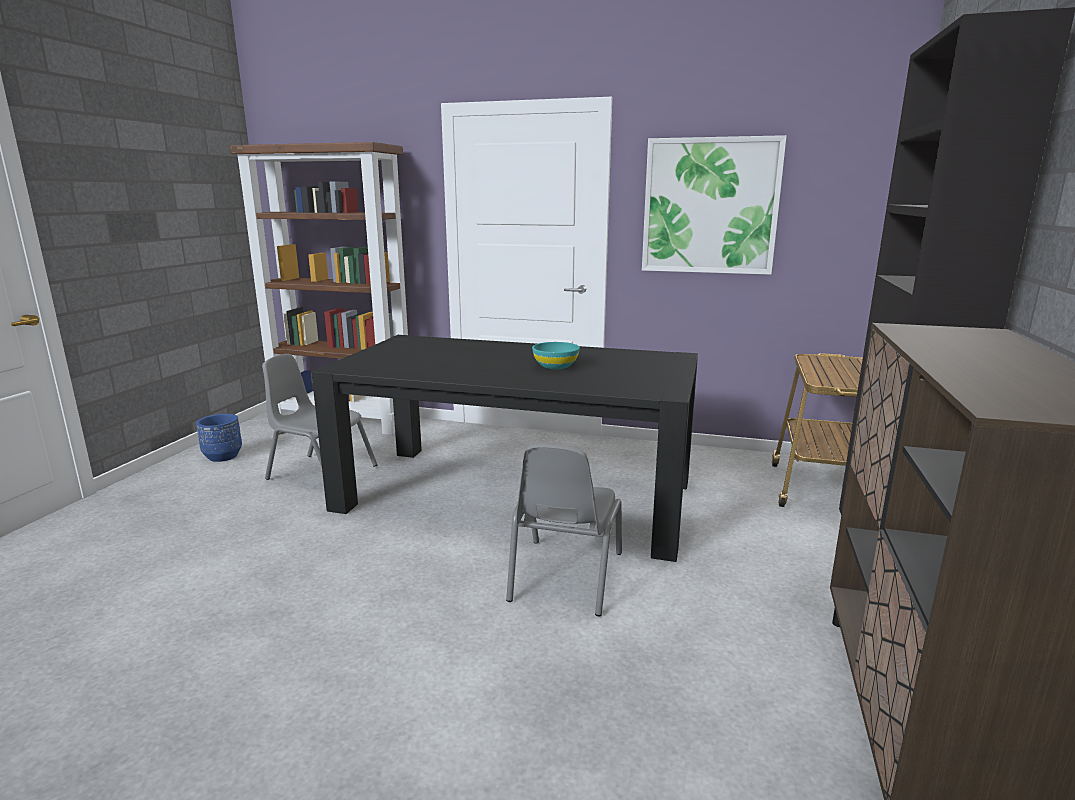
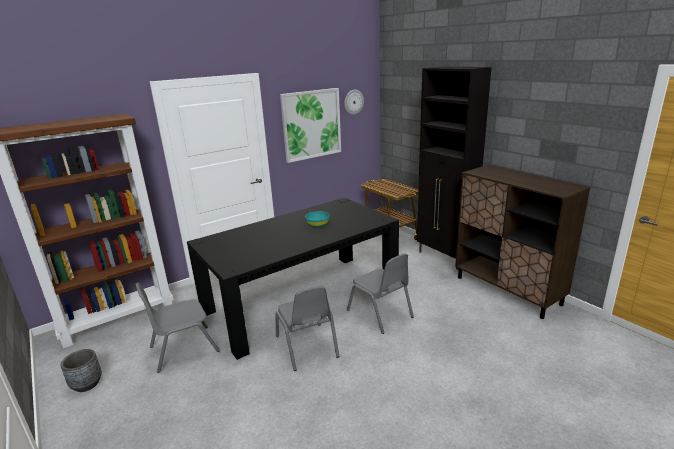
camera: 50 degrees left, 5 degrees up
(223, 456) = (87, 384): blue planter -> grey planter
(401, 547) = (307, 346): none -> grey chair
(828, 171) = (353, 102): none -> wall clock

